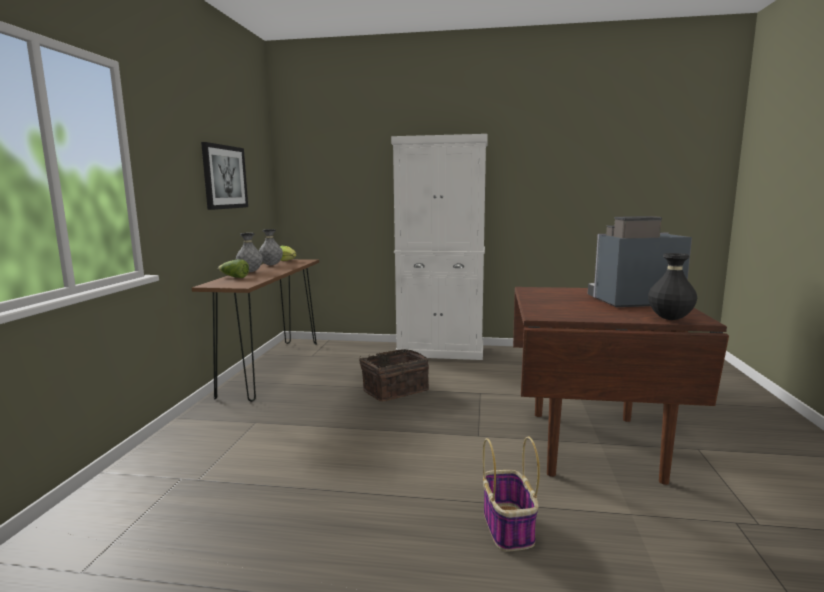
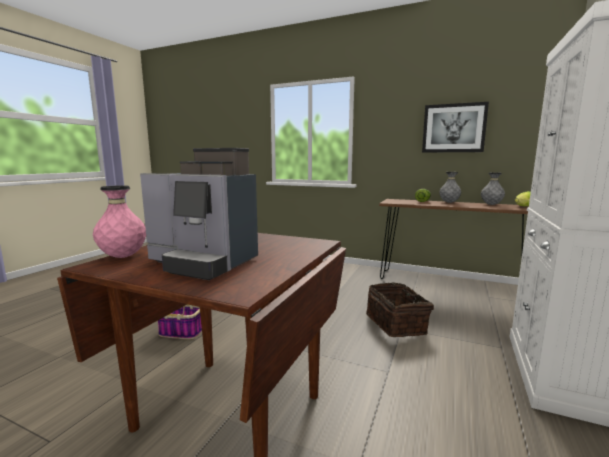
camera: 105 degrees right, 0 degrees up
(631, 301) = (203, 263): coffee machine -> coffee machine turned 105 degrees clockwise
(670, 319) = (123, 257): black vase -> pink vase

